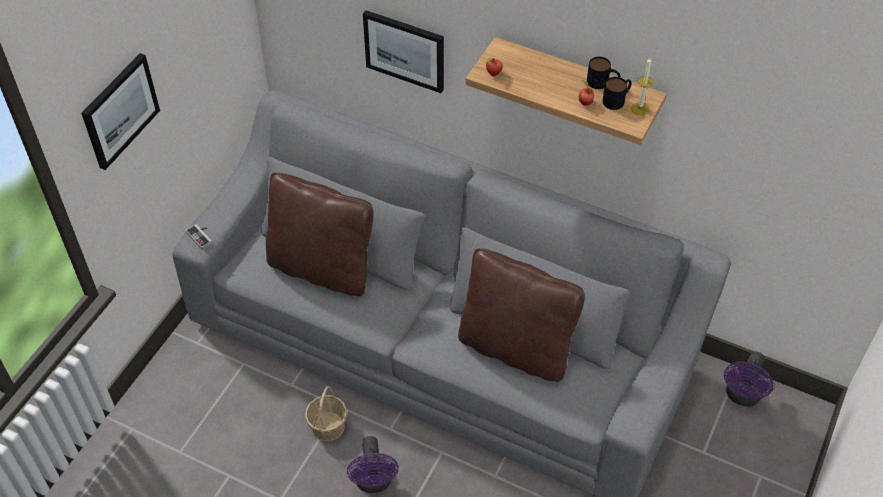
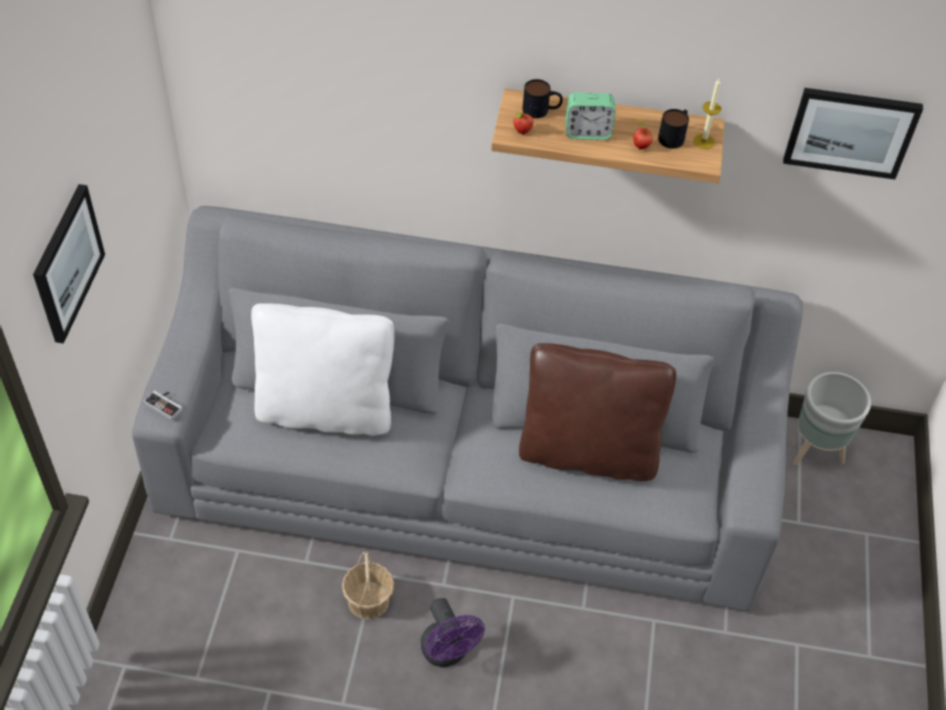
camera: 20 degrees left, 0 degrees up
(322, 268) = (325, 410): brown pillow -> white pillow
(405, 50) = (382, 125): picture -> picture (850, 131)
(546, 84) = (587, 132): none -> alarm clock
(602, 83) = (649, 120): mug -> mug (541, 110)
(742, 397) = (816, 451): purple fan -> grey planter

